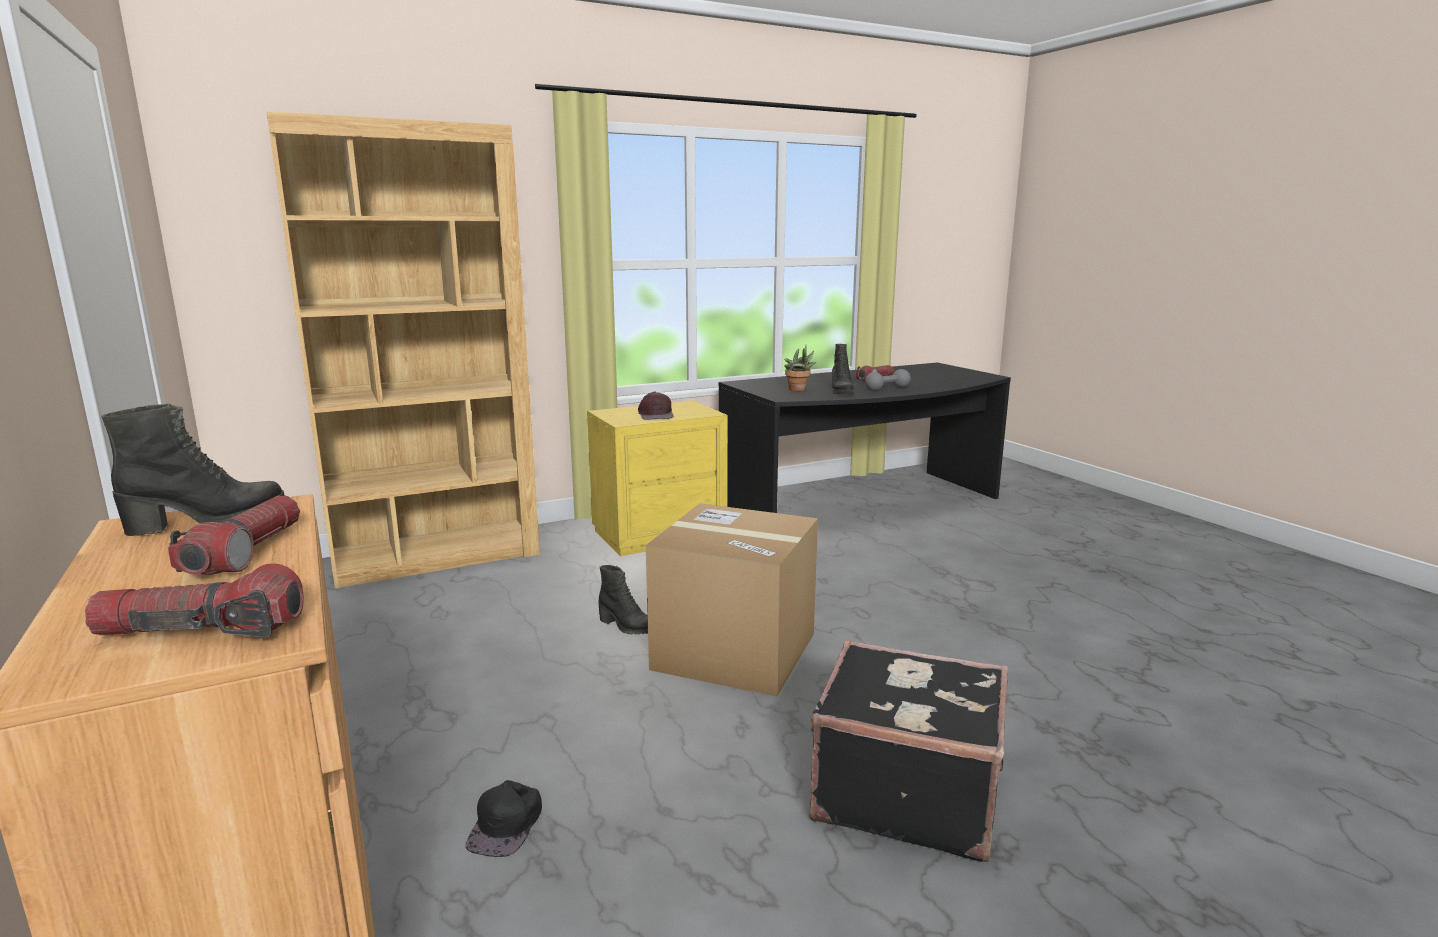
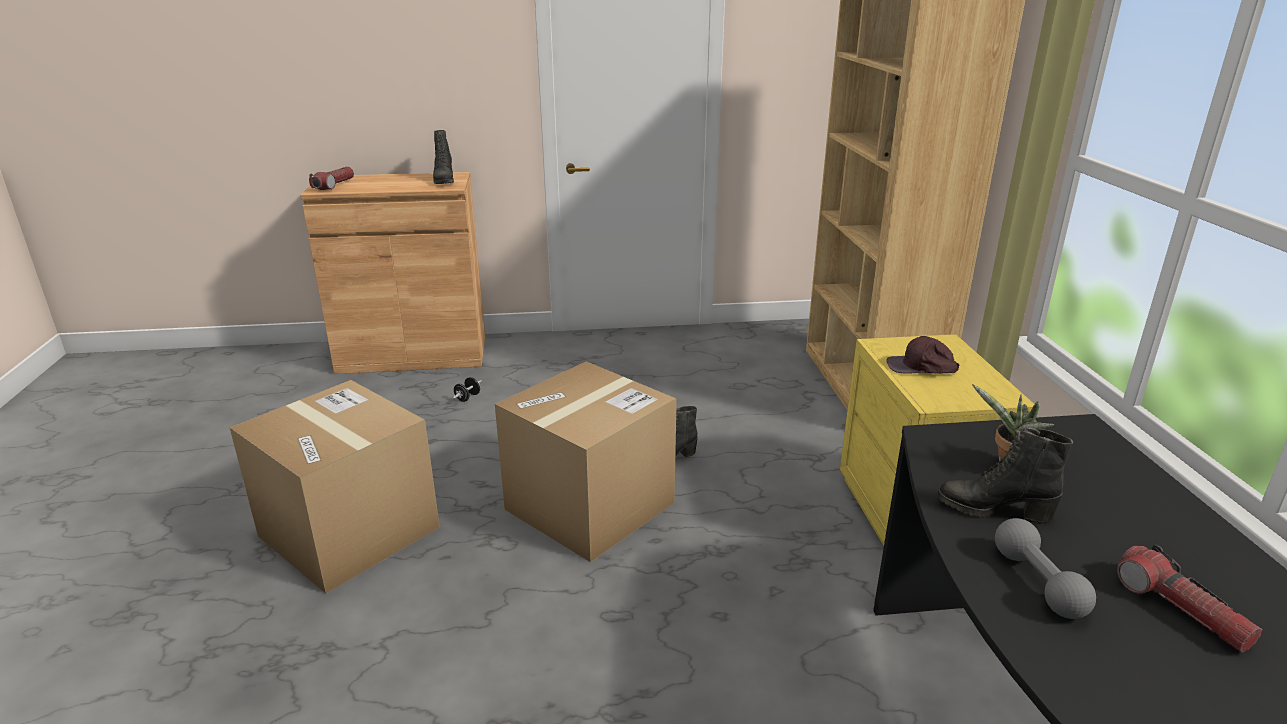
camera: 110 degrees right, 10 degrees up
(246, 553) = (397, 185): flashlight -> none
(507, 825) = (467, 397): black cap -> black dumbbell
(905, 792) = (349, 532): black suitcase -> cardboard box

